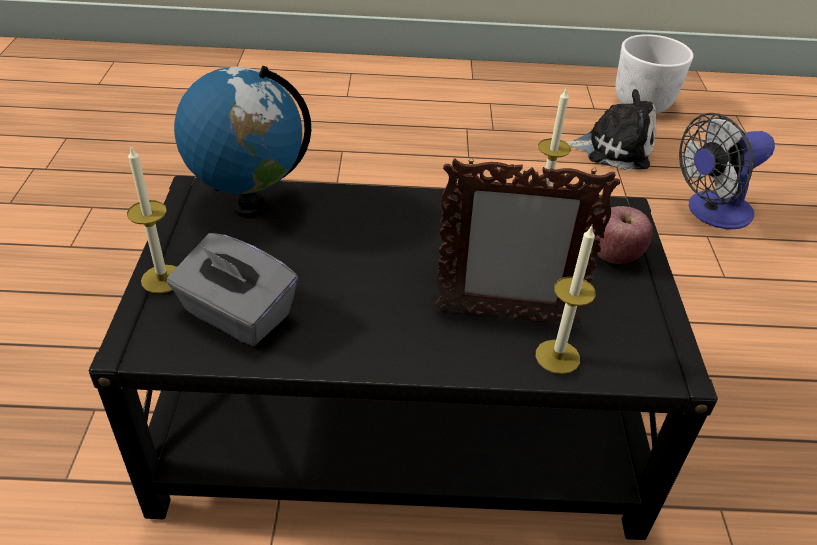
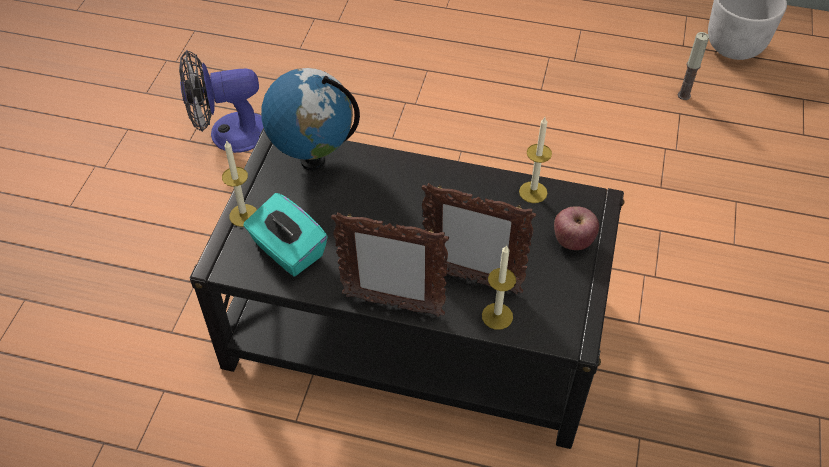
camera: 15 degrees right, 10 degrees up
(236, 315) = (288, 251): grey tissue box -> turquoise tissue box
(407, 363) = (392, 305): none -> picture frame
(613, 148) = (684, 95): plush toy -> candle
(711, 213) = (751, 178): fan -> fan (228, 134)

